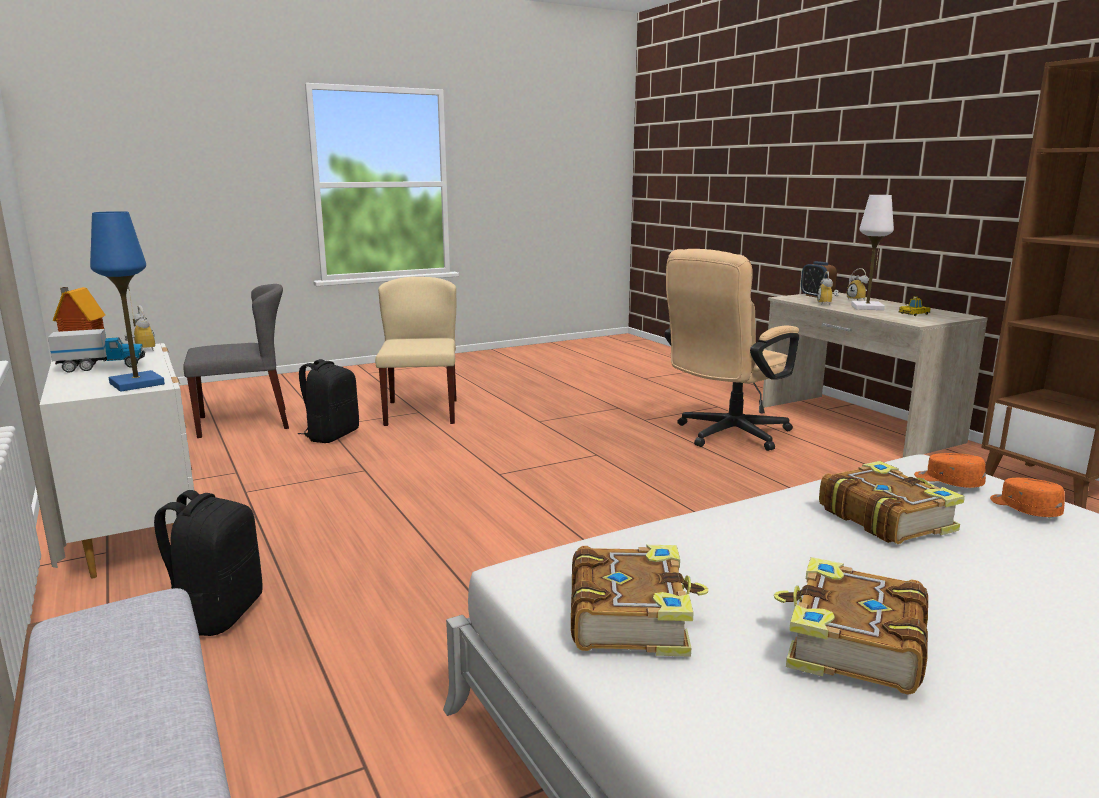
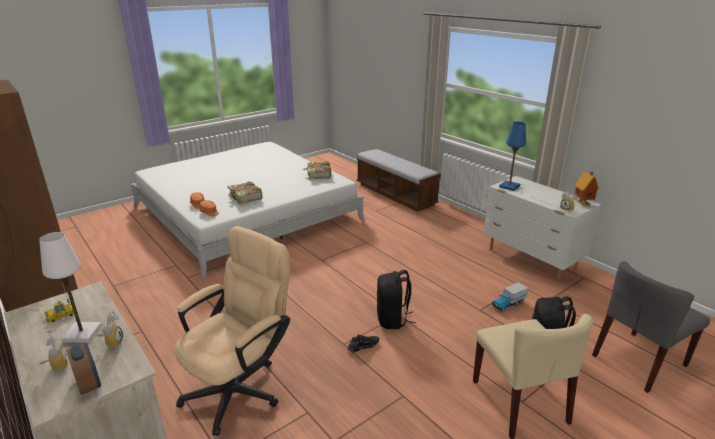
camera: 170 degrees right, 10 degrees up
(101, 367) = (550, 195): toy truck -> toy truck (508, 304)
(217, 614) = (449, 234): black backpack -> black backpack (392, 319)
(570, 452) = (363, 345): none -> black shoe
(851, 646) = (276, 173): book -> none

